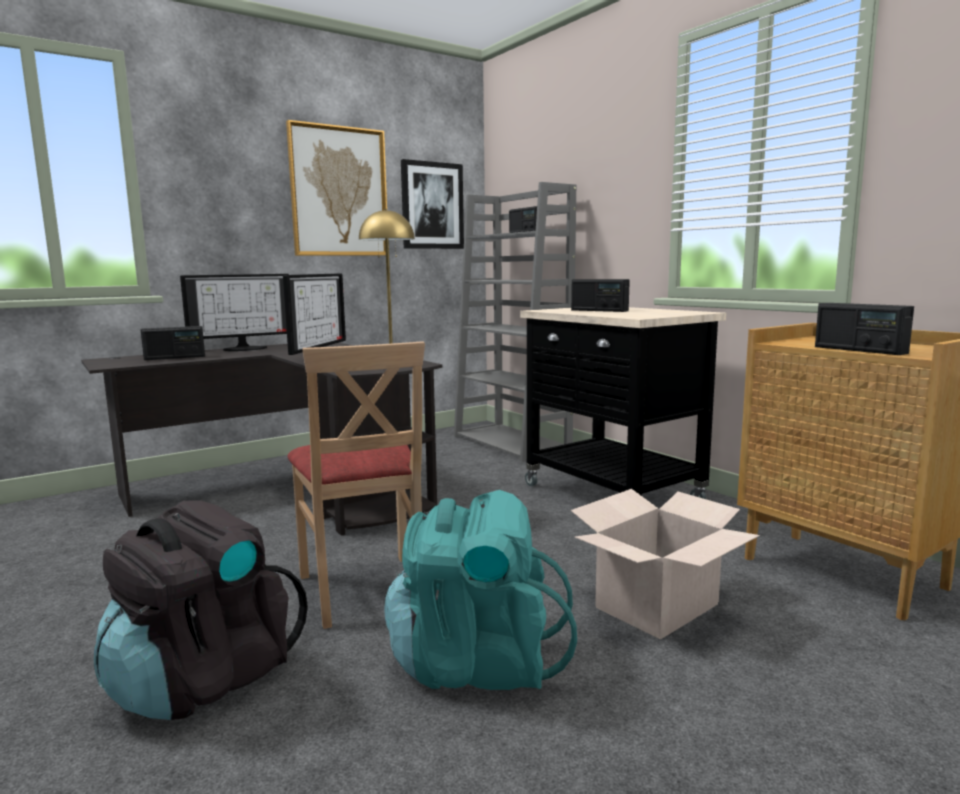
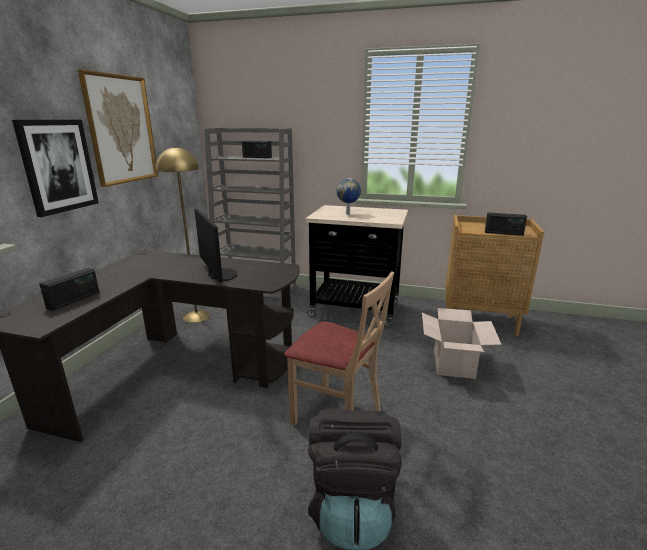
camera: 40 degrees left, 10 degrees up
(245, 348) = (102, 274): monitor -> none
(432, 206) = (174, 134): picture -> picture (58, 166)
(476, 663) = (440, 425): turquoise backpack -> none
(599, 310) = (348, 214): radio -> globe

